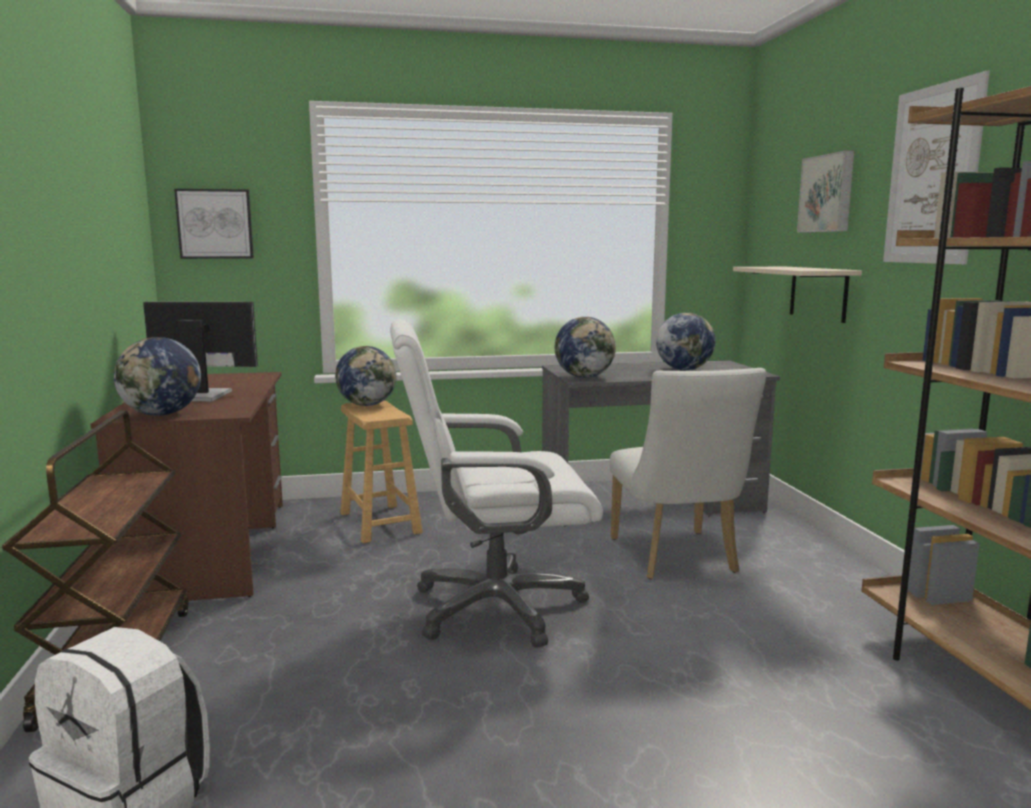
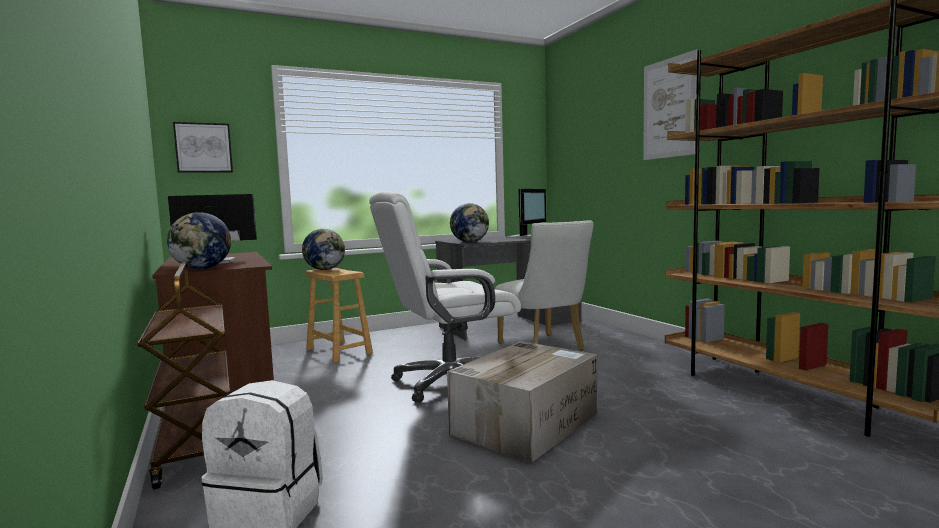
camera: 15 degrees left, 5 degrees down
(561, 712) = (526, 423): none -> cardboard box
(684, 369) = (525, 237): globe -> monitor
(818, 293) = (601, 185): beige shelf -> none
(828, 193) = (602, 126): picture -> none

